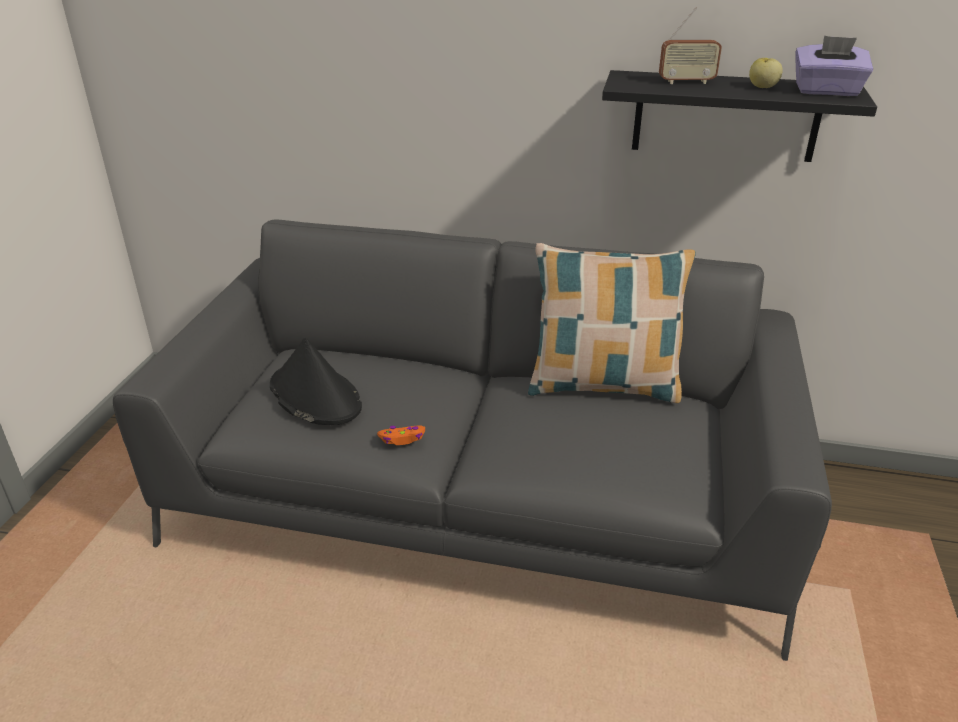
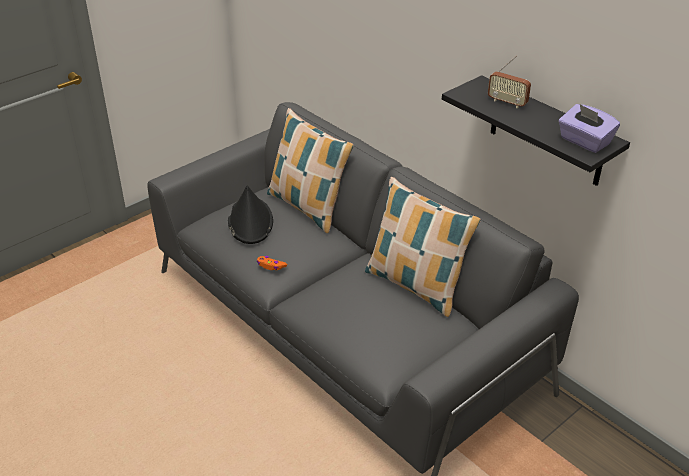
camera: 35 degrees right, 5 degrees up
(371, 353) = (308, 207): none -> pillow
(762, 87) = (547, 123): apple -> none

